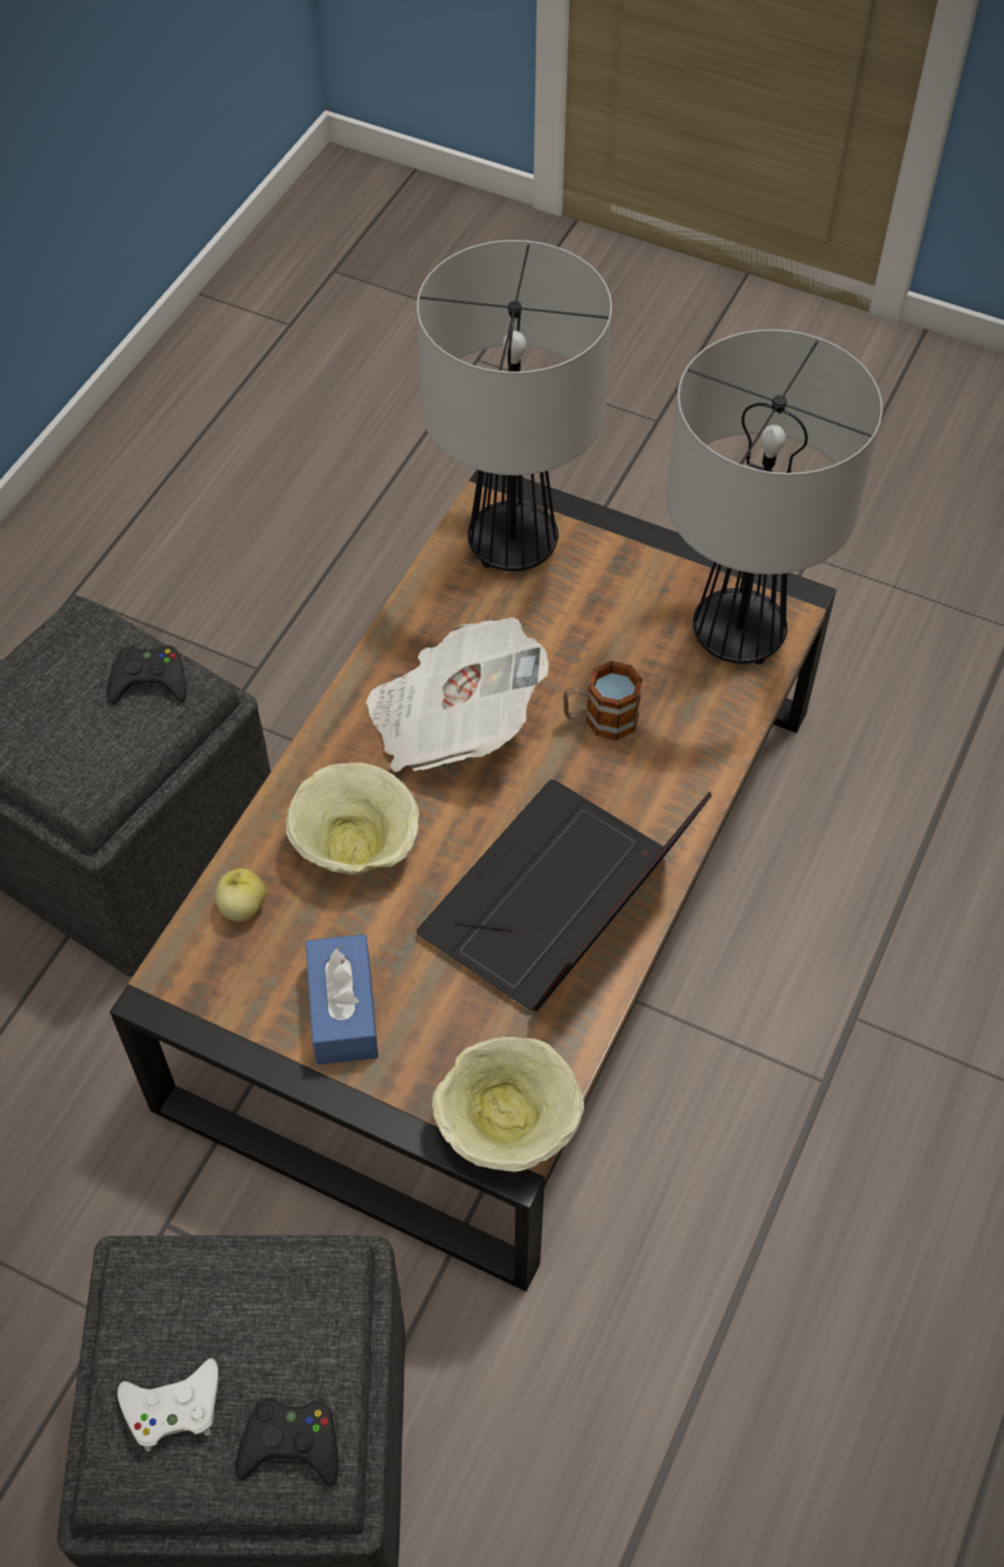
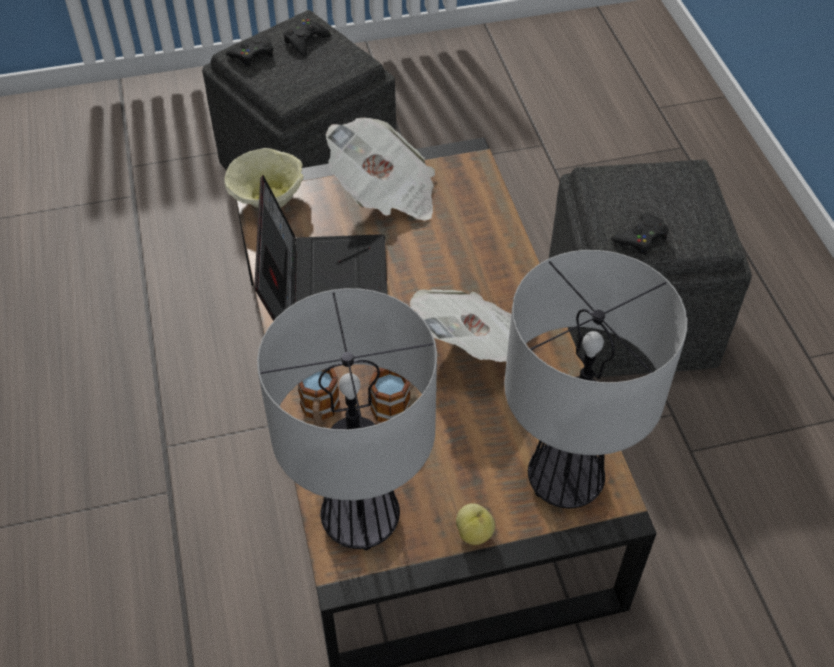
camera: 140 degrees right, 5 degrees down
(173, 1408) = (305, 41): white game controller -> black game controller
(242, 907) = (477, 201): apple -> apple (474, 533)
(343, 1010) = (385, 193): blue tissue box -> newspaper
(358, 844) = (456, 257): beige bowl -> none
(691, 764) = (319, 411): none -> mug

